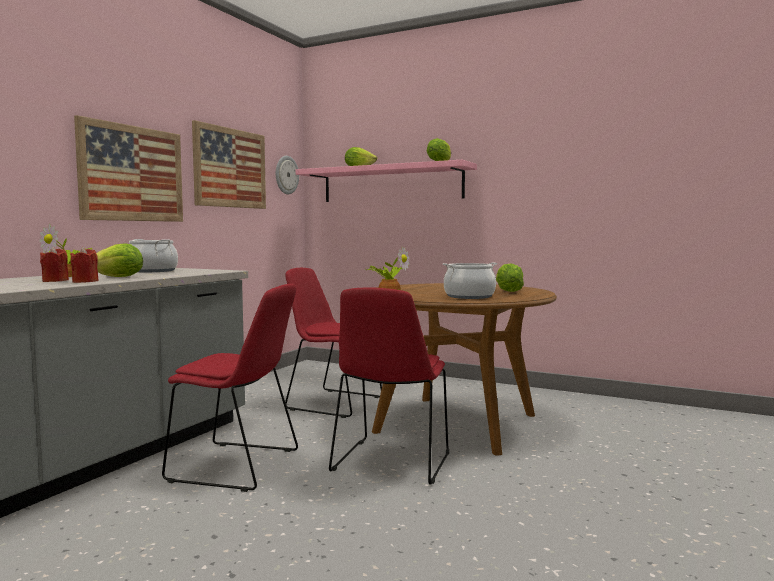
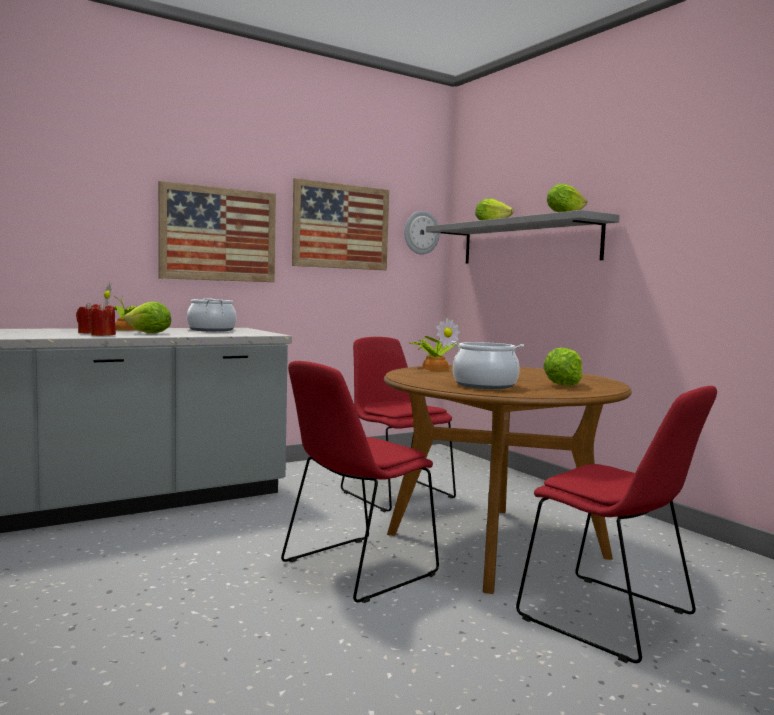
camera: 30 degrees right, 0 degrees up
(239, 466) = (219, 535): red chair -> red chair (612, 619)
(391, 184) = (528, 242): pink shelf -> grey shelf

